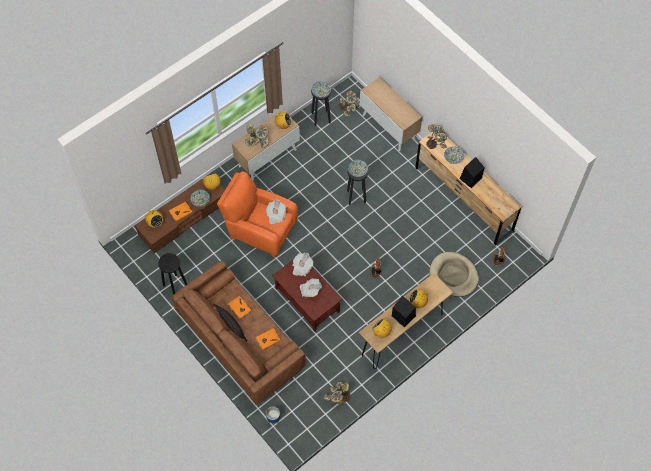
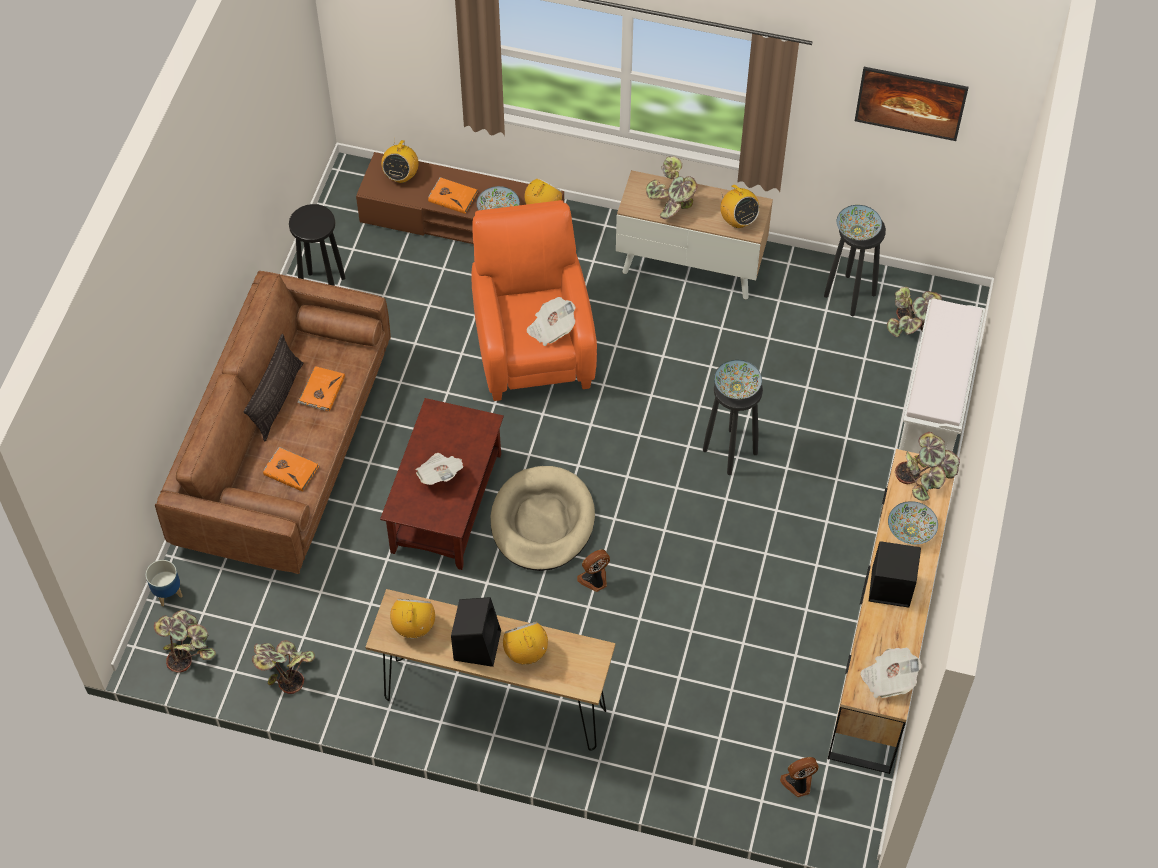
camera: 55 degrees right, 5 degrees down
(301, 267) = (476, 434): newspaper -> newspaper (888, 679)
(303, 425) = (187, 647): none -> potted plant
(314, 40) = (908, 116): none -> picture
(389, 127) = (932, 415): cabinet -> white bench
(453, 275) = (695, 720): beige dog bed -> beige dog bed (542, 521)

